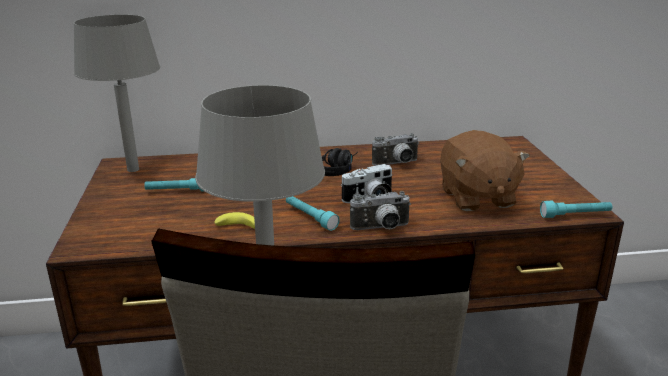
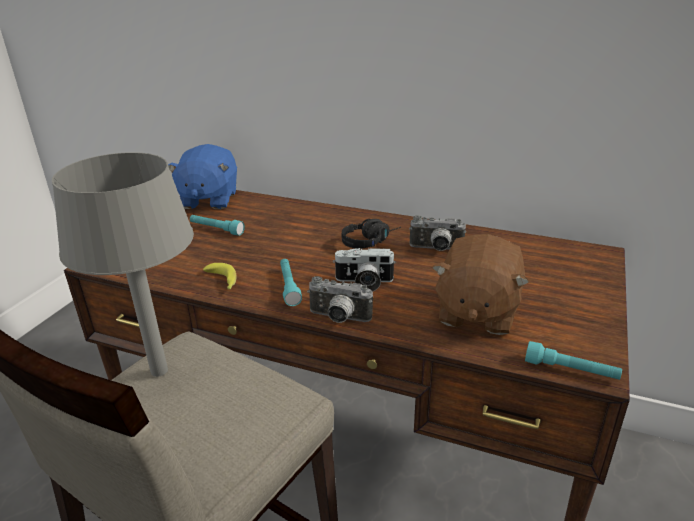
camera: 30 degrees right, 5 degrees up
(134, 169) = (208, 200): grey table lamp -> blue plush toy

